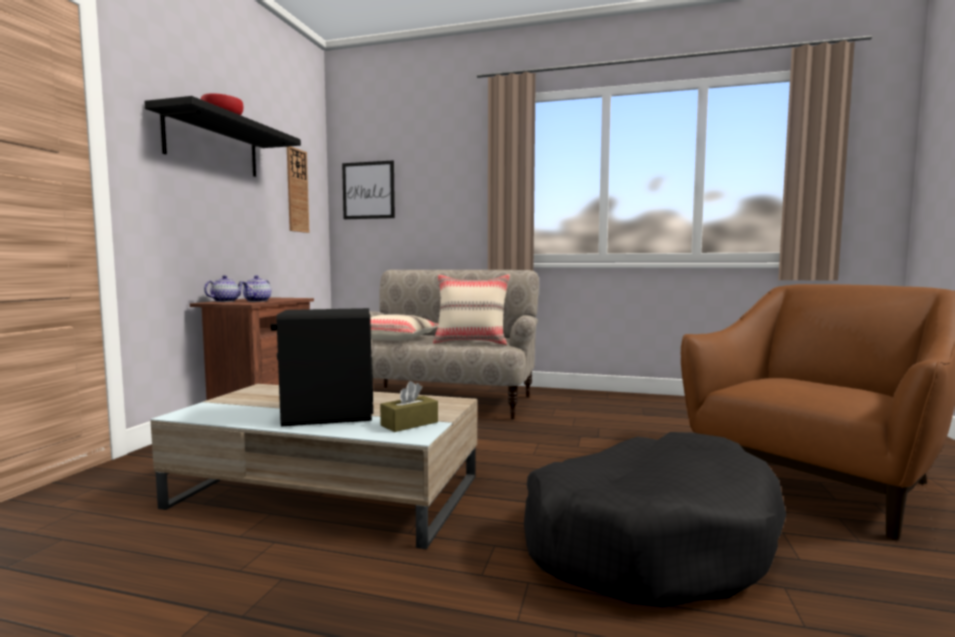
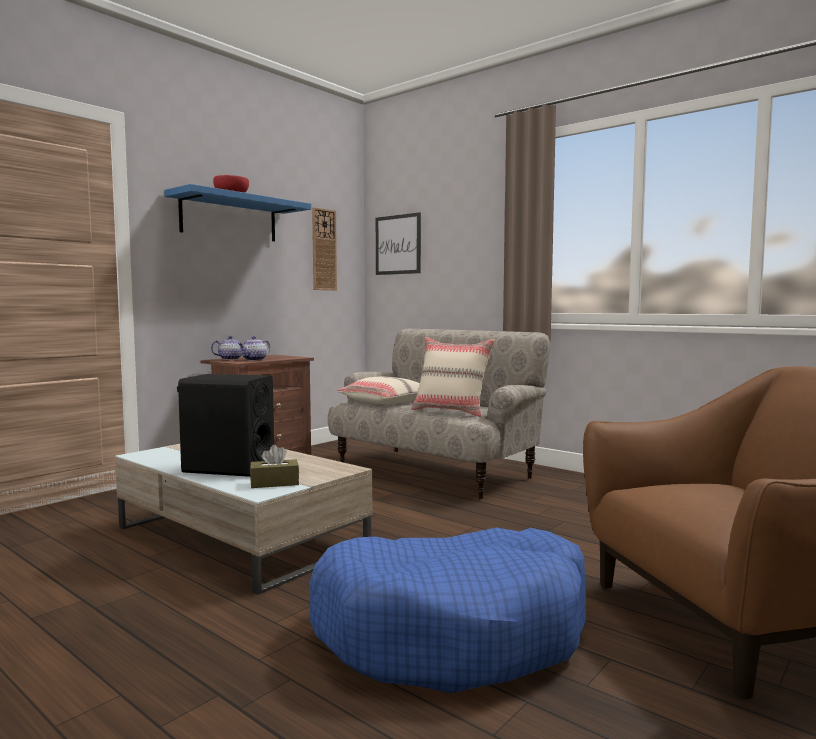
camera: 25 degrees right, 0 degrees up
(212, 145) = (229, 218): black shelf -> blue shelf
(648, 539) = (454, 631): black dog bed -> blue dog bed

